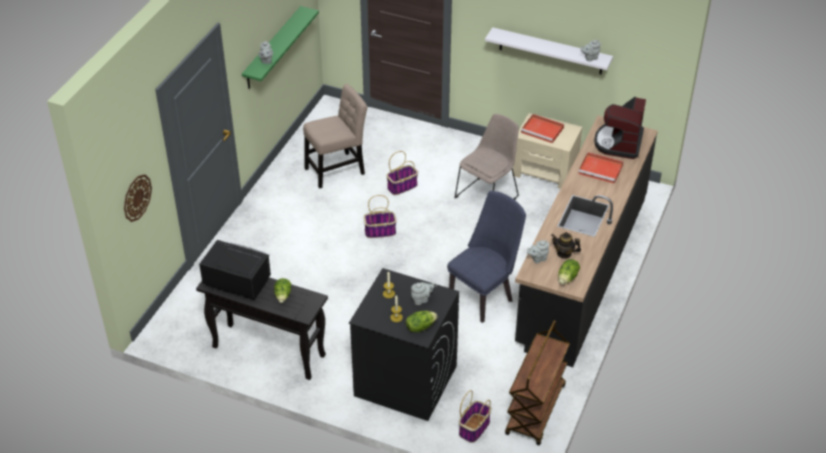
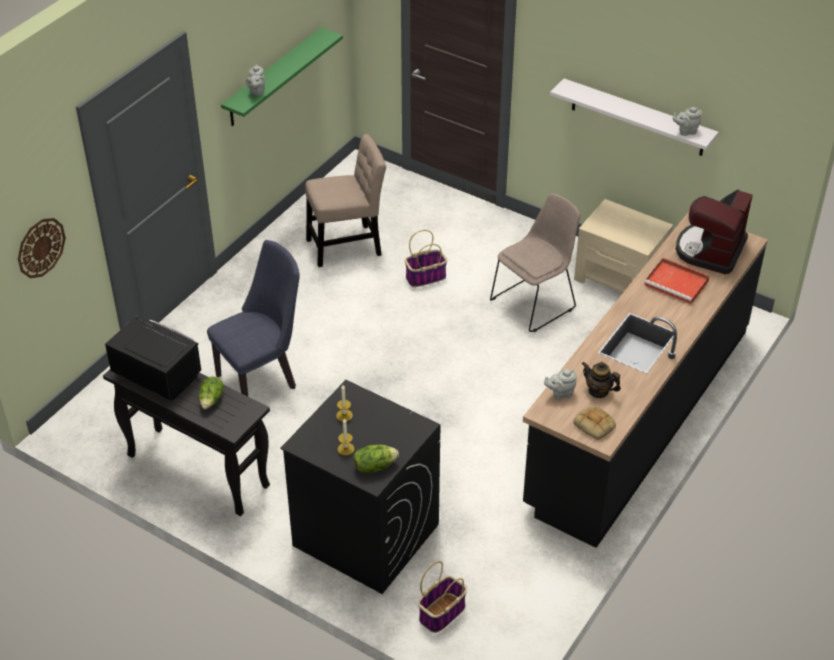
camera: 10 degrees right, 0 degrees up
(380, 231) = (383, 331): basket -> none
(421, 299) = (386, 429): grey teapot -> none
(484, 296) = (498, 435): blue chair -> blue chair (262, 378)
(536, 410) = (531, 601): brown cart -> none
(543, 130) = (619, 223): red tray -> none
(567, 278) = (595, 425): lettuce -> bread

